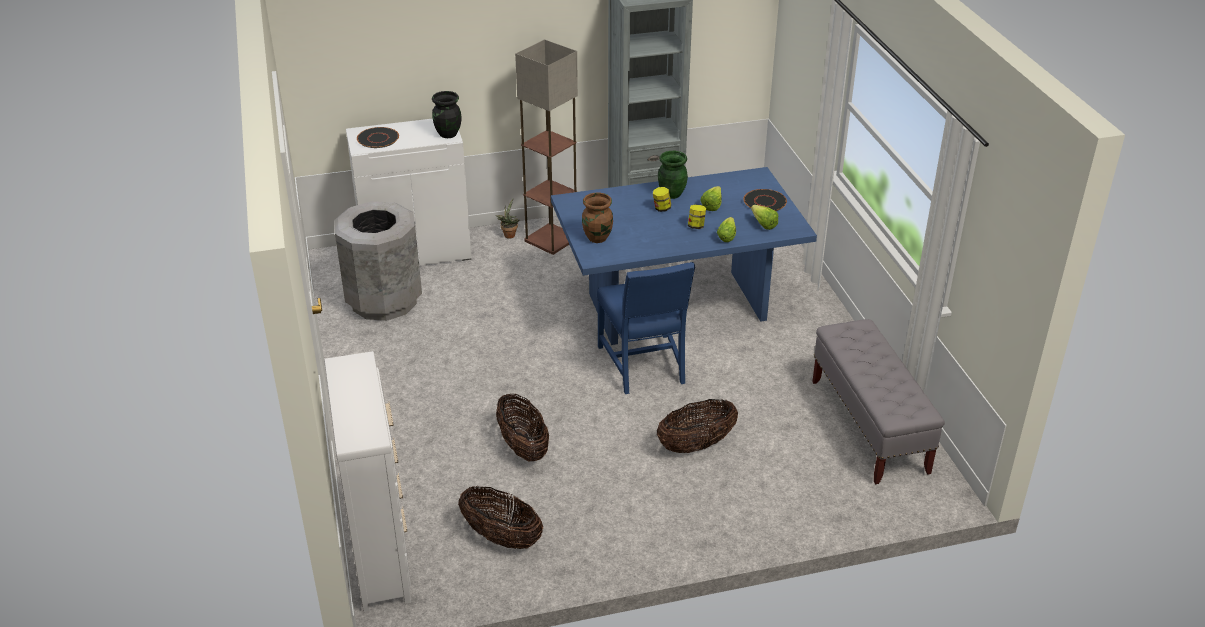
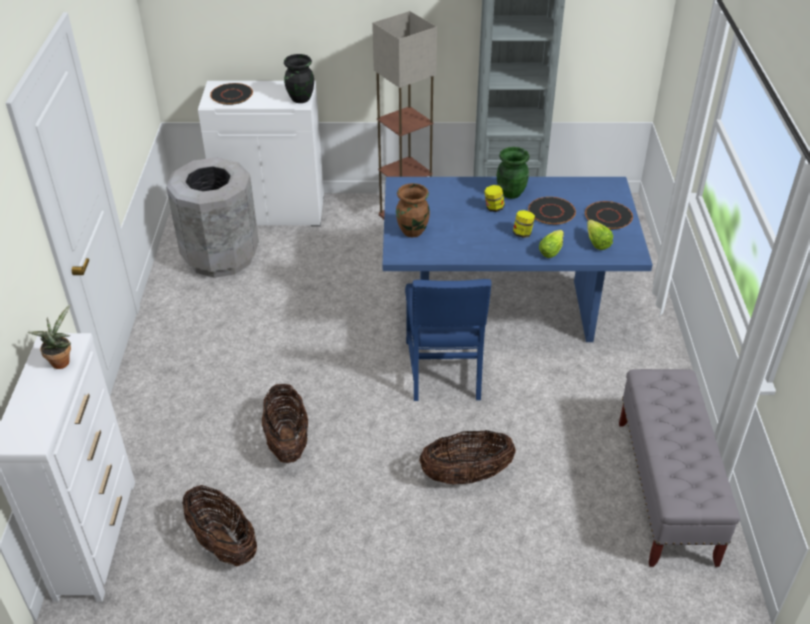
camera: 15 degrees right, 5 degrees up
(509, 234) = (366, 206): potted plant -> potted plant (61, 361)
(713, 205) = (551, 212): lettuce -> black plate

